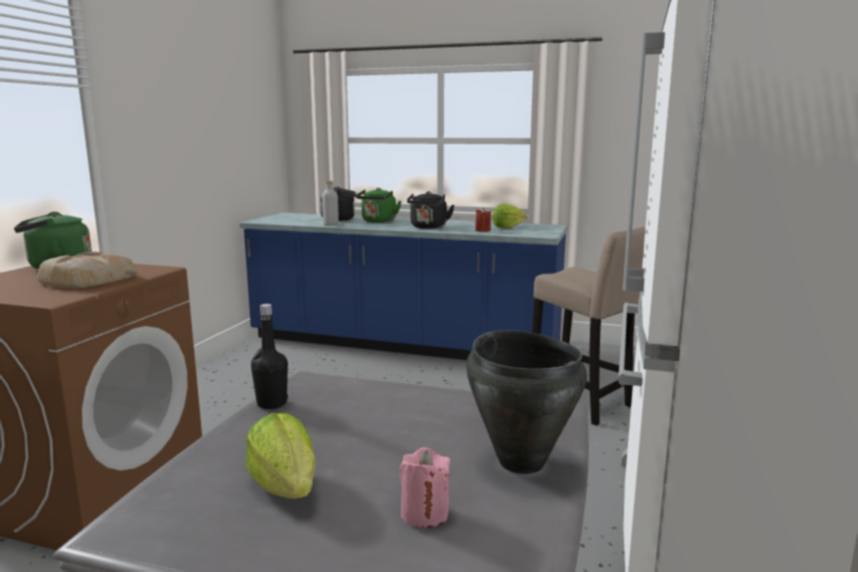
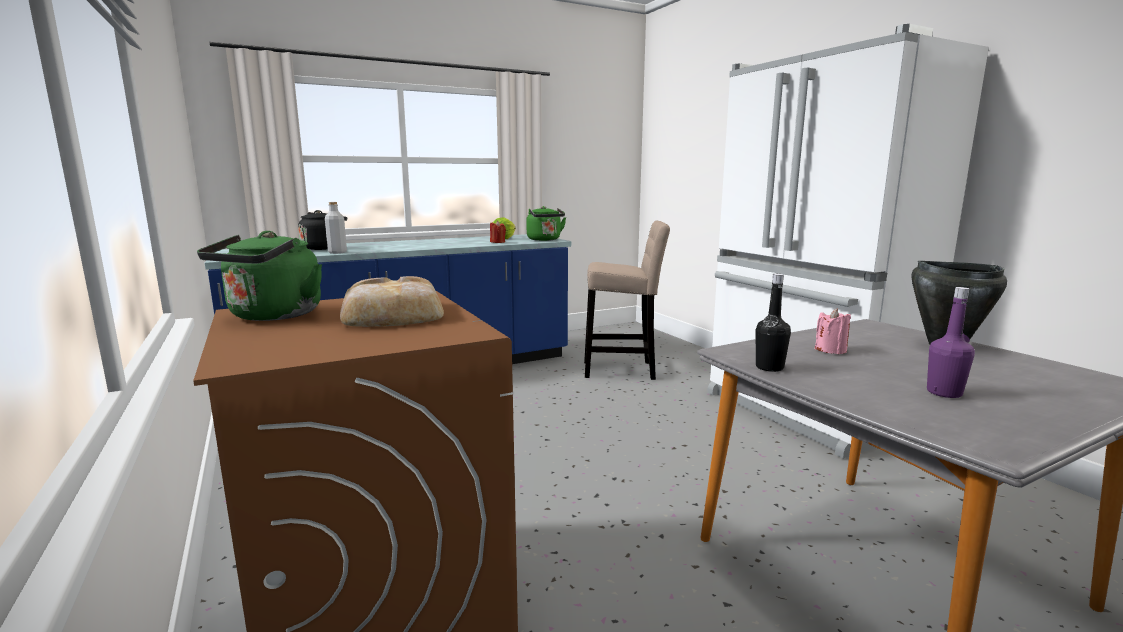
camera: 45 degrees left, 0 degrees up
(286, 487) = (944, 393): lettuce -> purple bottle
(378, 221) = (374, 246): green kettle -> green kettle (545, 240)
(425, 514) = (1008, 375): pink candle -> pink candle (830, 350)
(428, 227) = (443, 245): black kettle -> none

